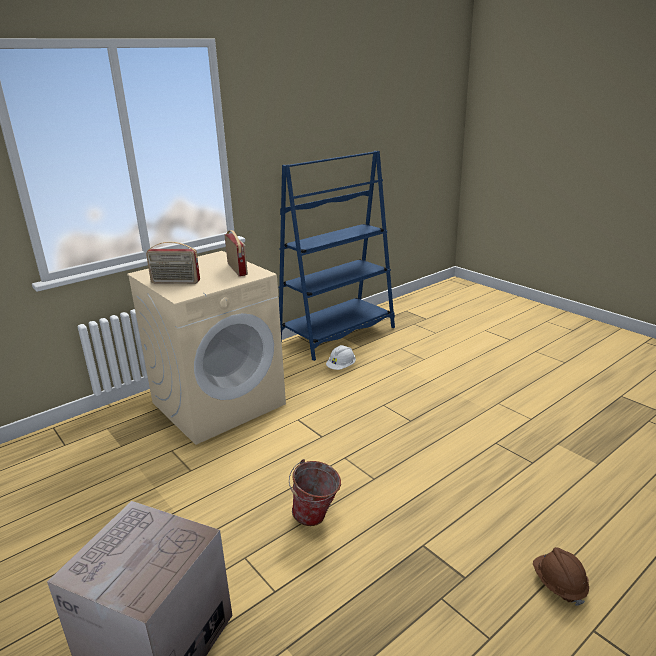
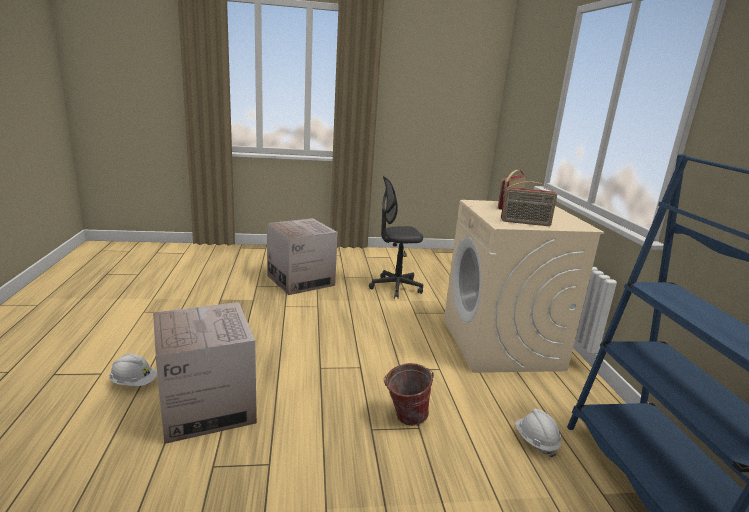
camera: 120 degrees right, 5 degrees down
(114, 516) = (395, 287): none -> grey office chair
(316, 518) = (315, 333): bucket -> bucket (404, 418)
(504, 507) = (207, 406): none -> cardboard box
(558, 584) = (134, 383): brown hard hat -> white hard hat

